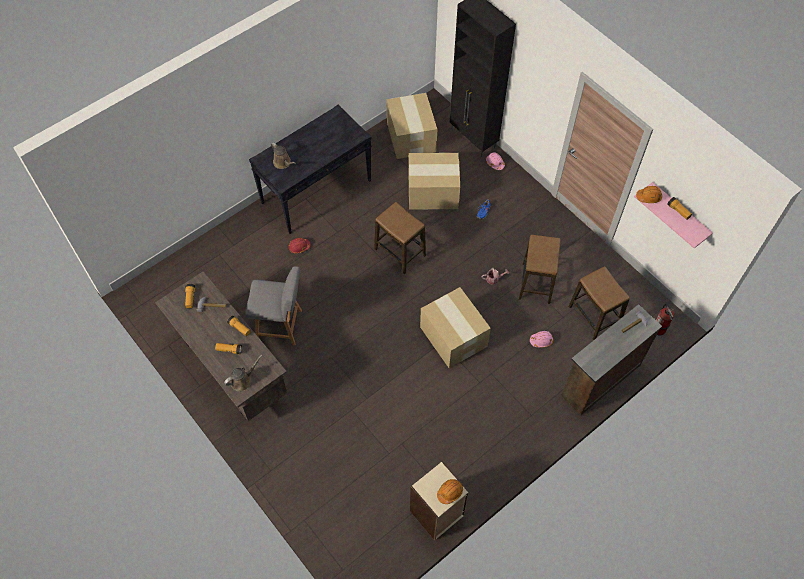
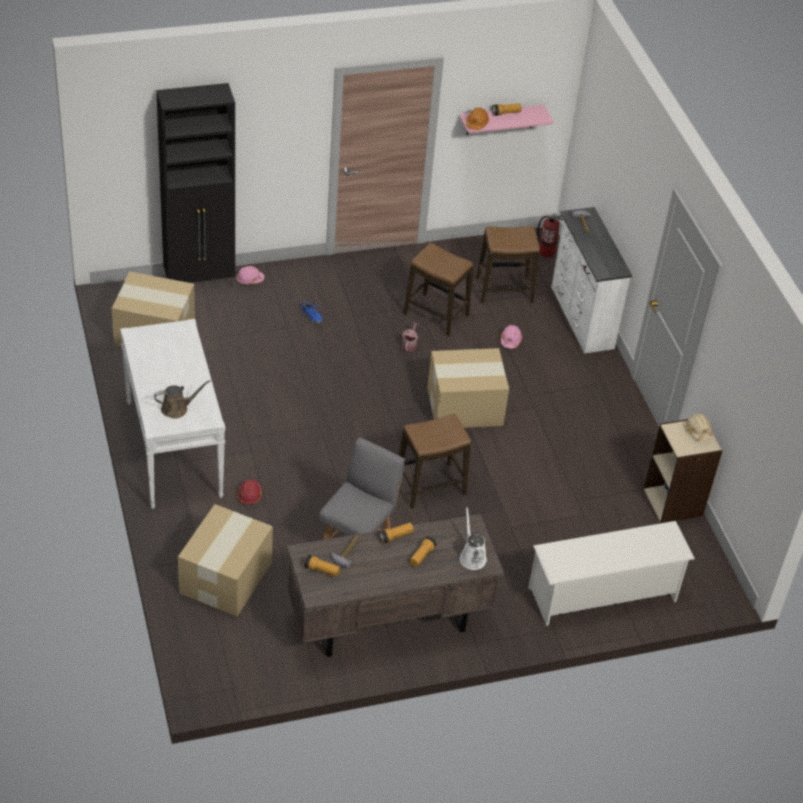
camera: 70 degrees left, 15 degrees down
(243, 380) = (472, 556): brown watering can -> white watering can
(316, 191) = (173, 448): black console table -> white console table
(318, 493) = (603, 595): none -> white shoe rack
(399, 252) = (321, 407): stool -> stool (430, 486)
(432, 191) = (252, 346): cardboard box -> cardboard box (224, 578)
(450, 492) = (698, 431): orange hard hat -> beige hard hat
(599, 379) = (581, 318): brown dresser -> white dresser

